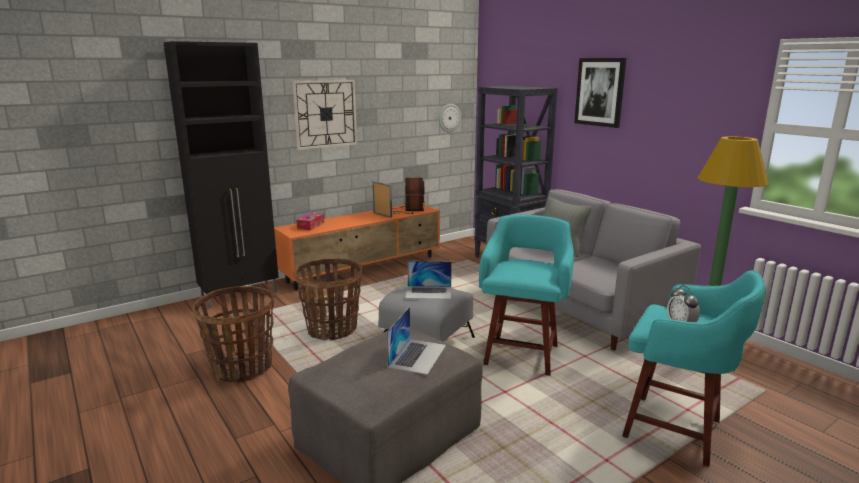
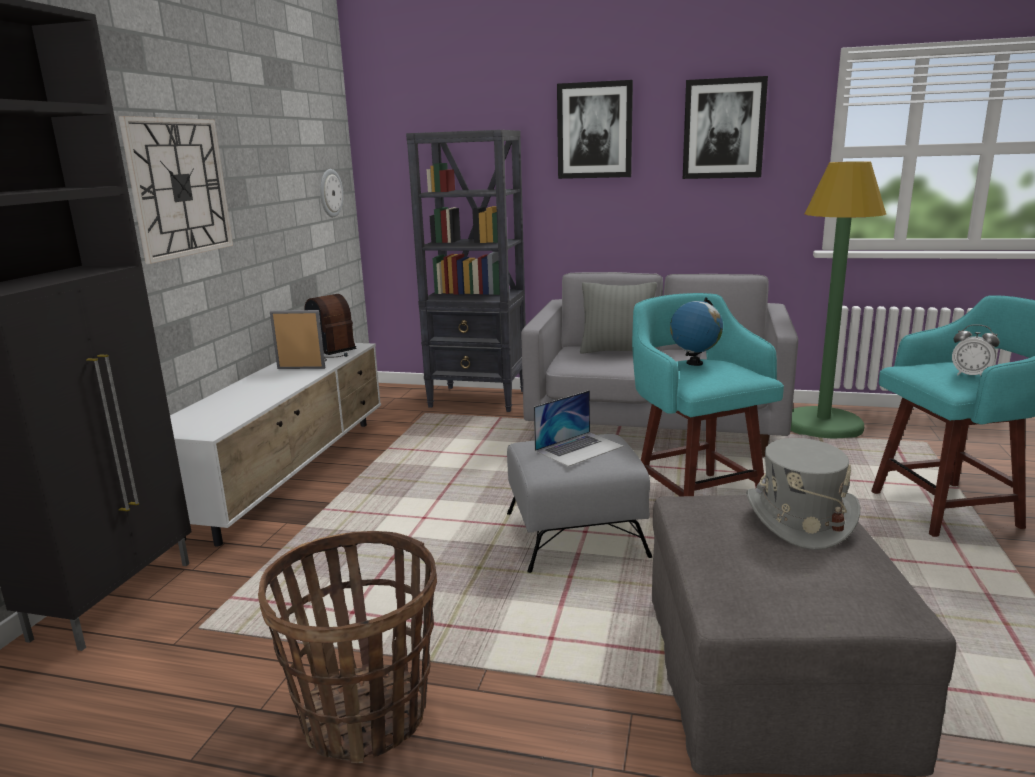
camera: 40 degrees left, 0 degrees up
(310, 225) = (207, 413): tissue box -> none
(332, 329) = (406, 577): basket -> none
(364, 269) = (290, 472): orange tv stand -> white tv stand
(417, 355) = (799, 519): laptop -> grey hat
(528, 263) = (694, 363): none -> globe
(683, 99) = (723, 129): none -> picture

